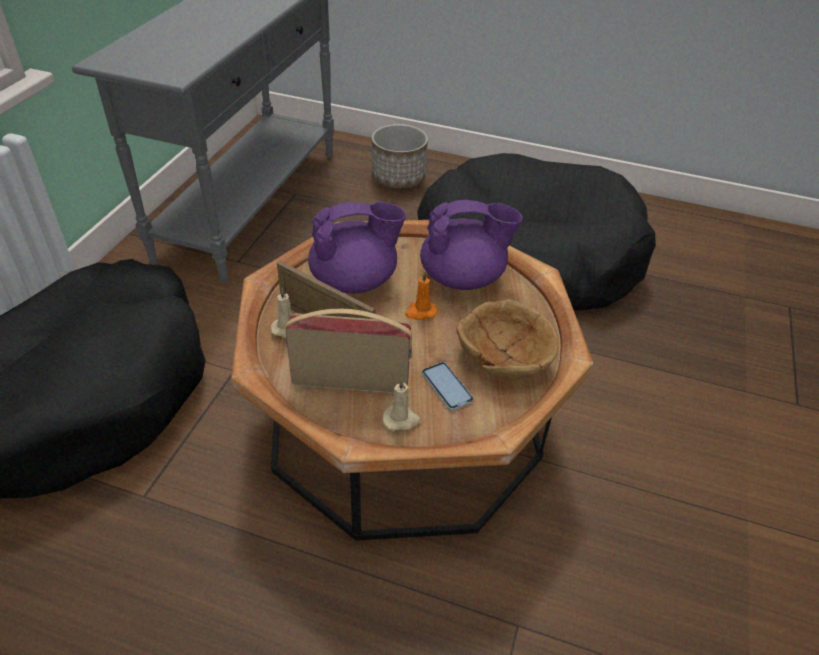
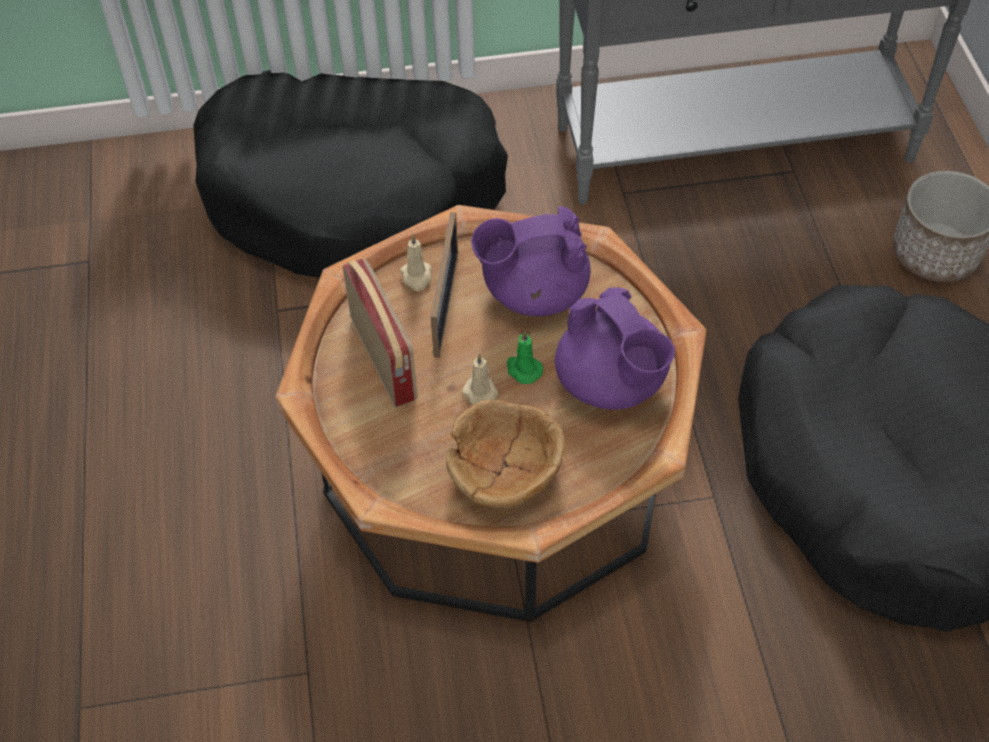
camera: 65 degrees right, 10 degrees up
(355, 280) = (533, 292): purple teapot -> purple teapot turned 120 degrees clockwise
(401, 419) = (357, 419): beige candle -> beige candle (481, 394)
(420, 312) = (523, 369): orange candle -> green candle
(447, 387) = (427, 438): phone -> none

